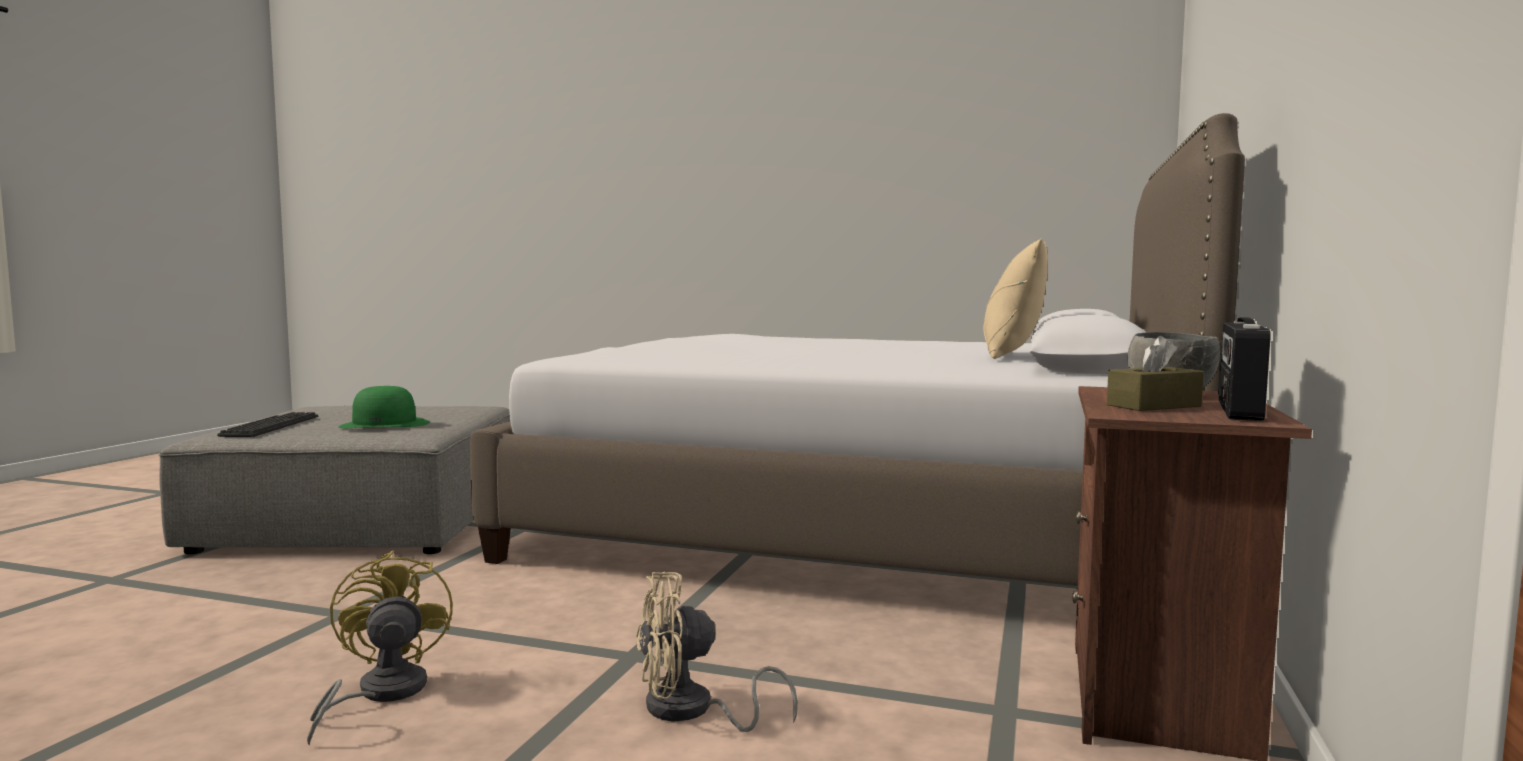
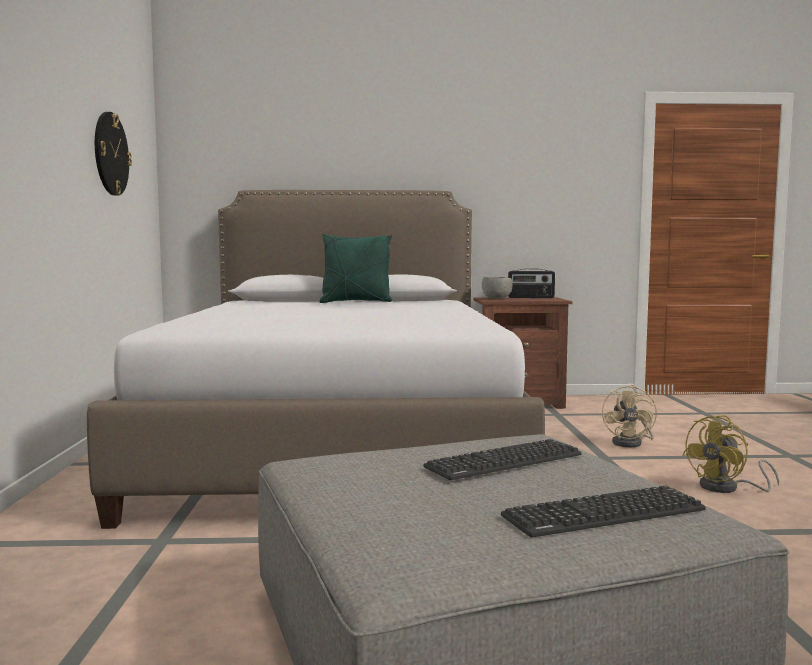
camera: 110 degrees left, 0 degrees up
(385, 424) = (504, 461): green hat -> keyboard
(691, 711) = (631, 443): beige fan -> beige fan turned 45 degrees clockwise
(984, 165) = (110, 154): none -> wall clock
(1012, 356) = (356, 302): beige pillow -> green pillow
(1153, 406) = (533, 299): brown tissue box -> none

